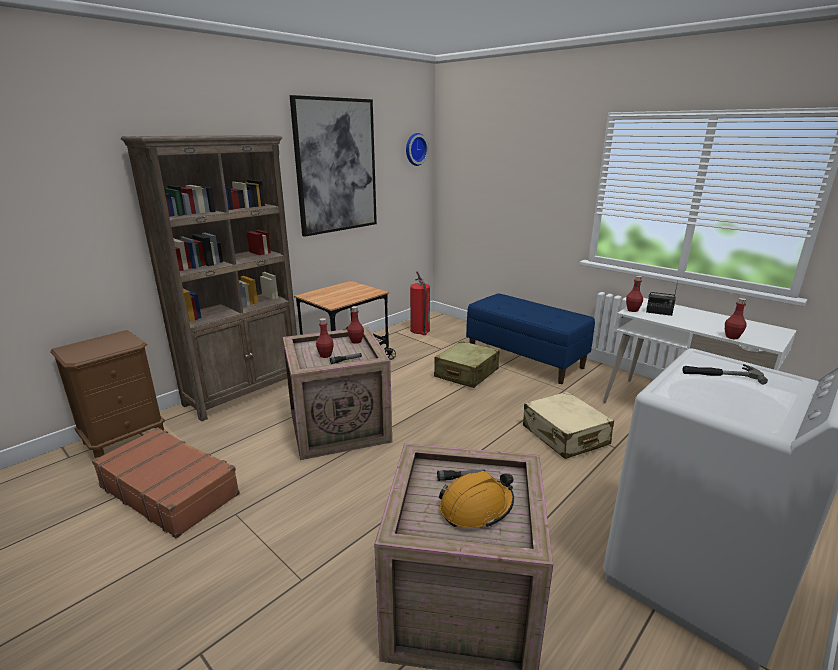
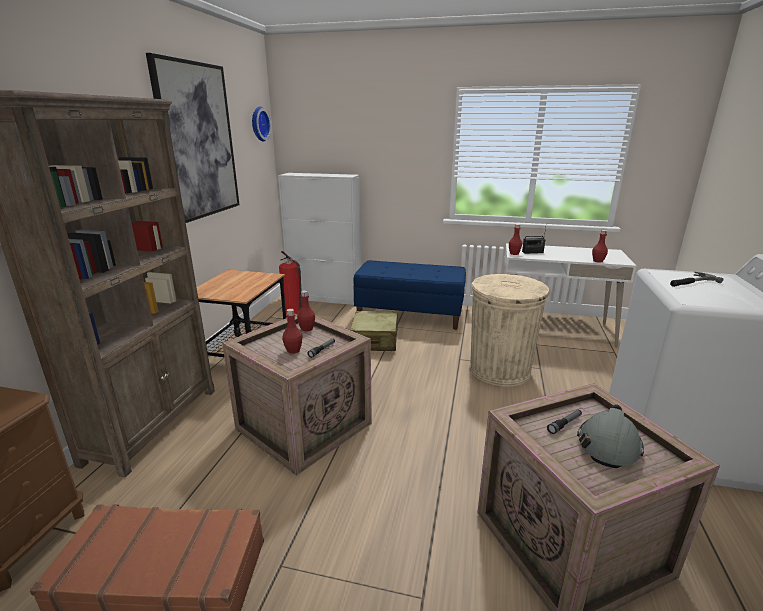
camera: 30 degrees left, 0 degrees up
(460, 325) = (325, 298): none -> white cabinet
(476, 508) = (608, 444): orange hard hat -> grey hard hat
(565, 435) = (500, 370): beige suitcase -> beige trash can

